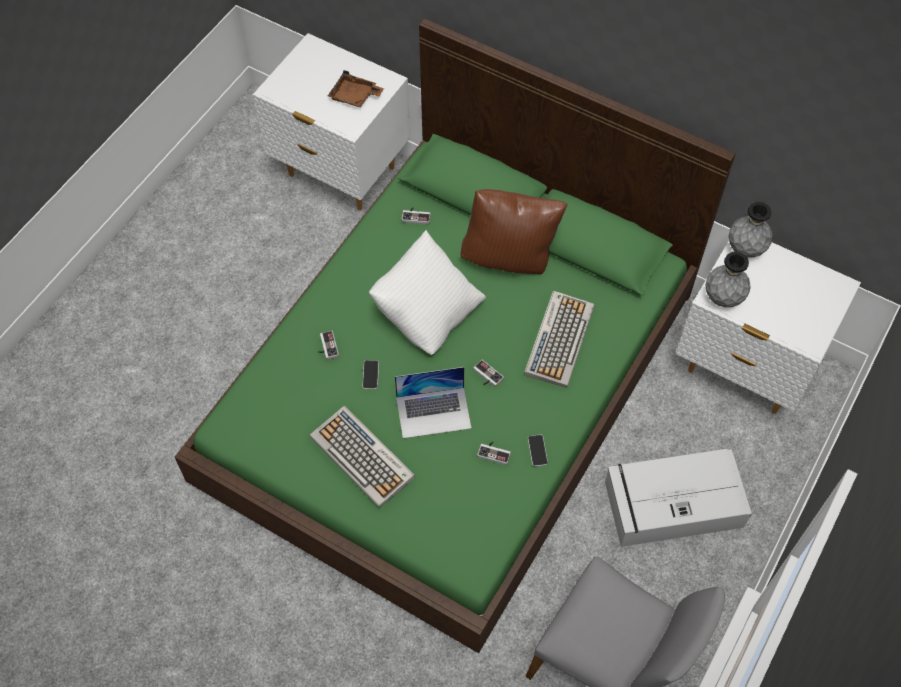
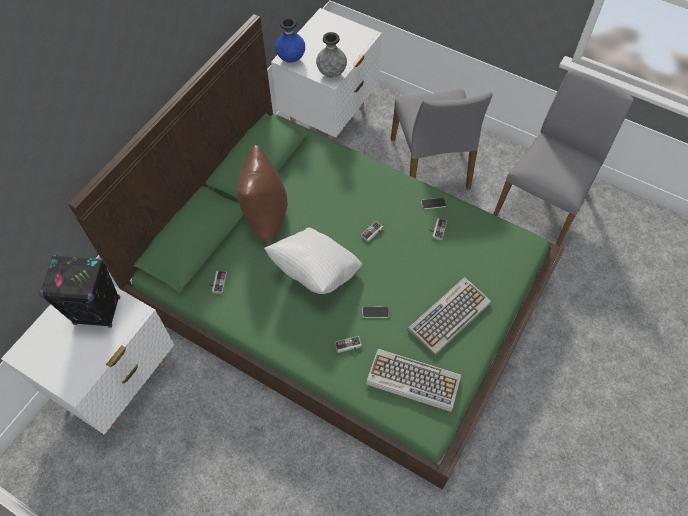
camera: 90 degrees left, 0 degrees up
(354, 96) = (98, 311): brown tray -> black speaker
(434, 412) = (406, 268): laptop -> none
(559, 339) = (340, 187): keyboard -> keyboard (412, 380)
(671, 505) = (431, 164): grey storage box -> grey chair
(745, 249) = (291, 59): grey vase -> blue vase

